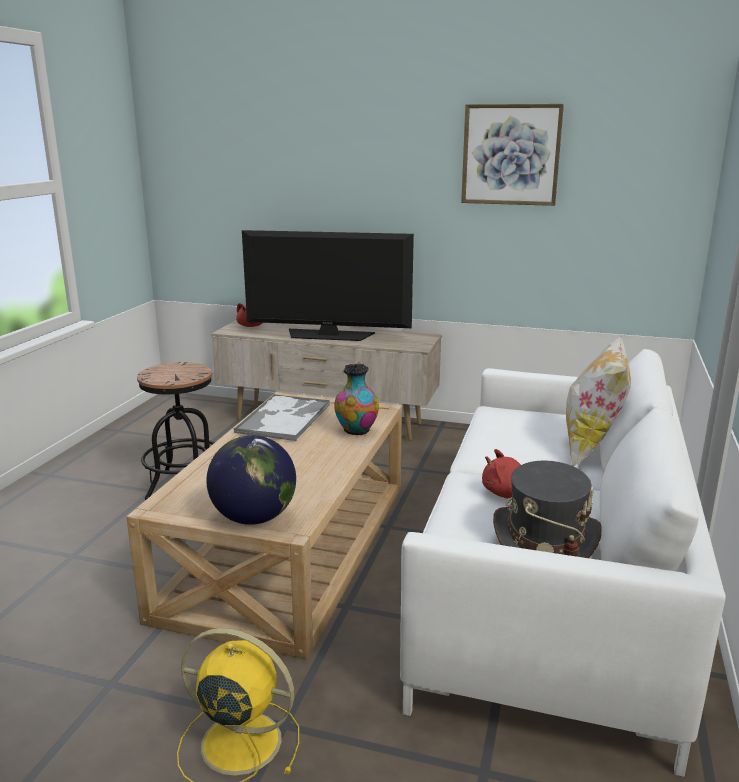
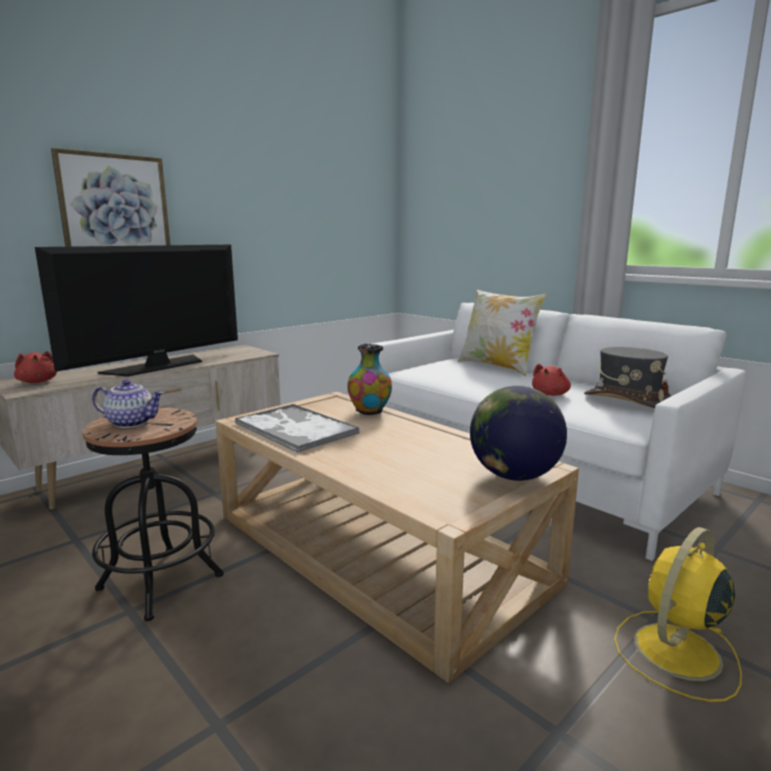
camera: 60 degrees left, 5 degrees down
(172, 371) = (132, 423): none -> teapot
(511, 155) = (280, 174): picture -> picture (115, 208)

